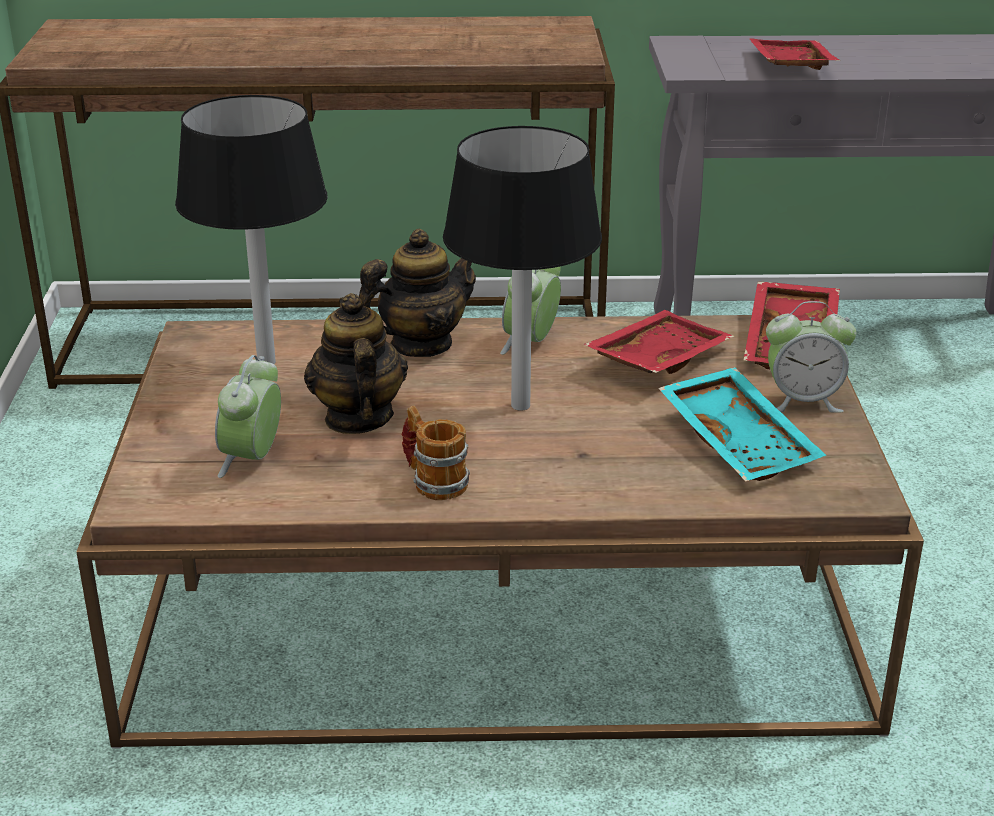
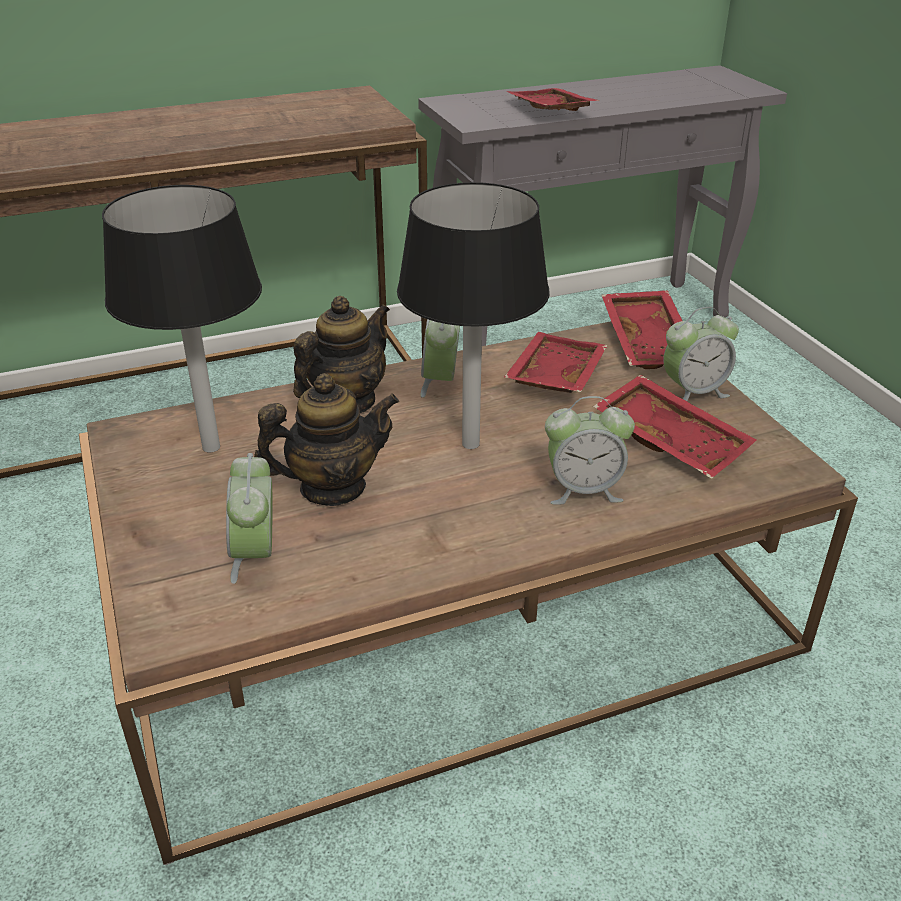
camera: 20 degrees left, 5 degrees up
(357, 418) = (332, 488): teapot -> teapot turned 105 degrees clockwise
(433, 481) = (442, 538): mug -> none
(607, 468) = (583, 490): none -> alarm clock
(740, 441) = (672, 440): turquoise tray -> red tray

